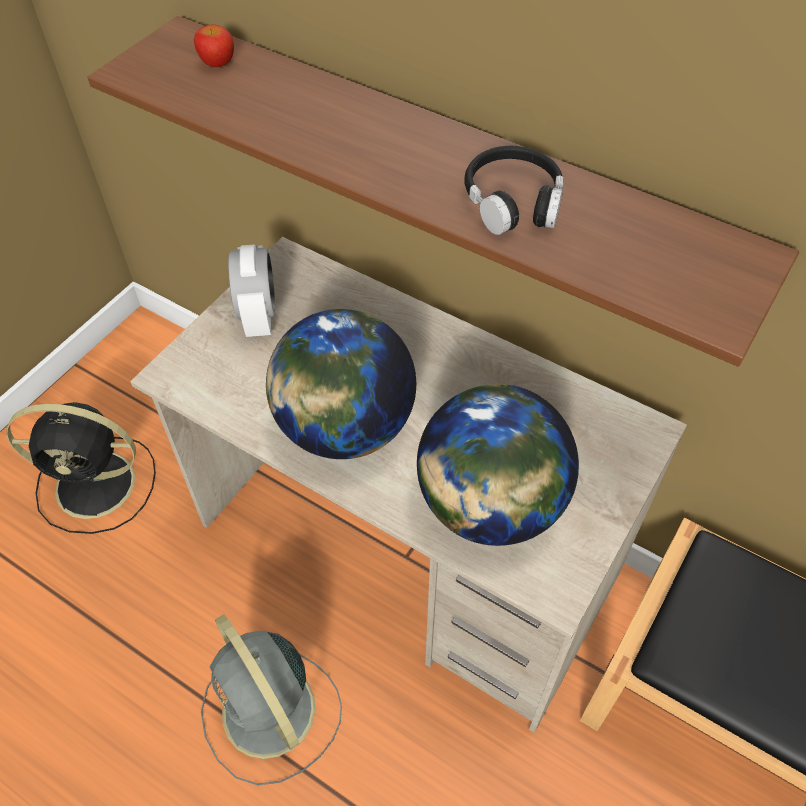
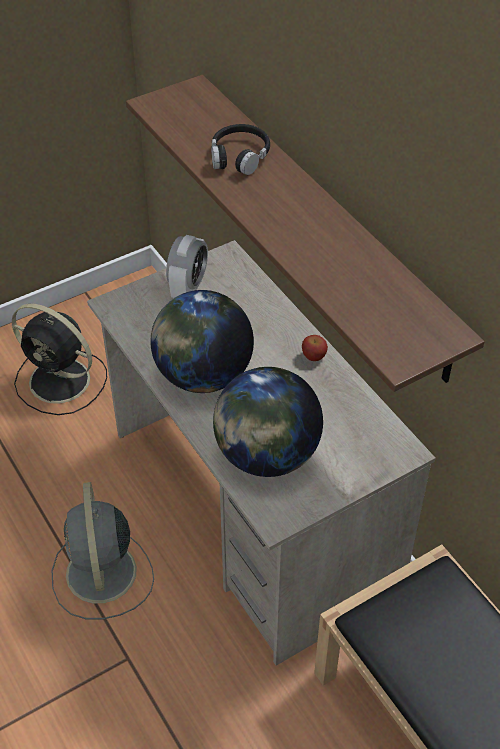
camera: 25 degrees right, 5 degrees down
(217, 63) = (207, 114): apple -> apple (313, 356)
(513, 201) = (327, 254): black headphones -> black headphones (239, 156)

